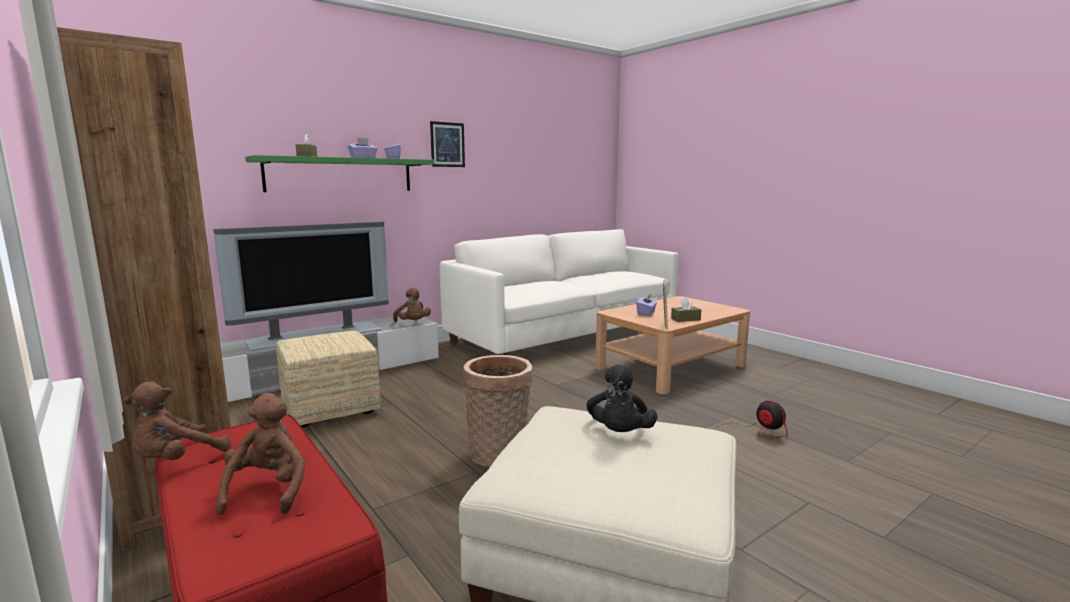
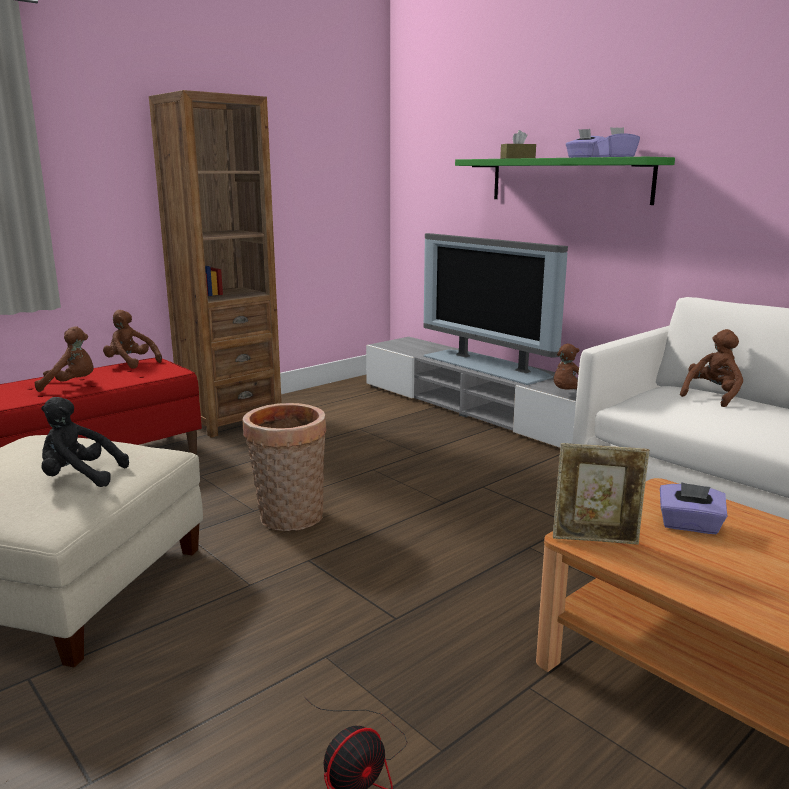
camera: 85 degrees right, 5 degrees up
(331, 408) = (399, 431): ottoman -> none
(447, 144) = (733, 126): picture -> none
(513, 286) = (712, 396): none -> brown plush toy
(685, 319) = (670, 569): brown tissue box -> none

